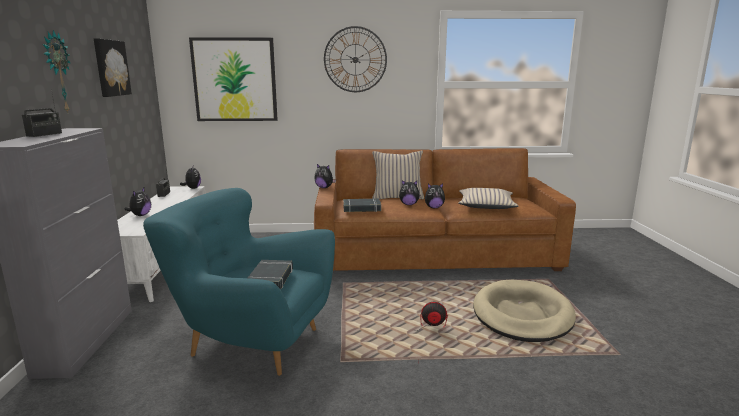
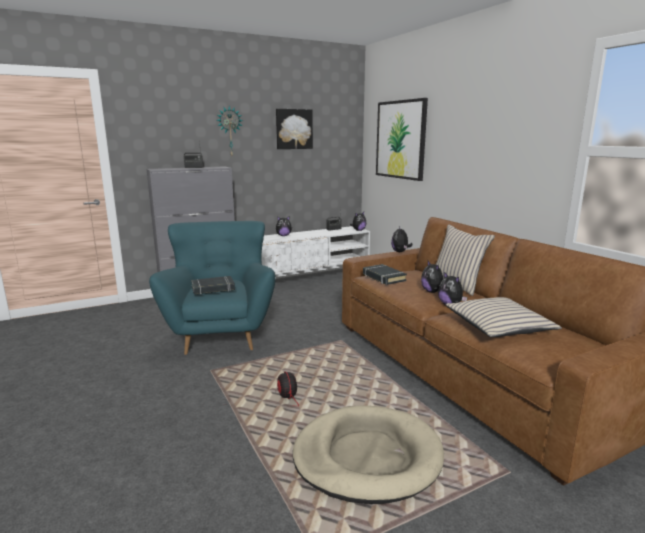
camera: 65 degrees right, 0 degrees up
(355, 59) = (489, 117): wall clock -> none

